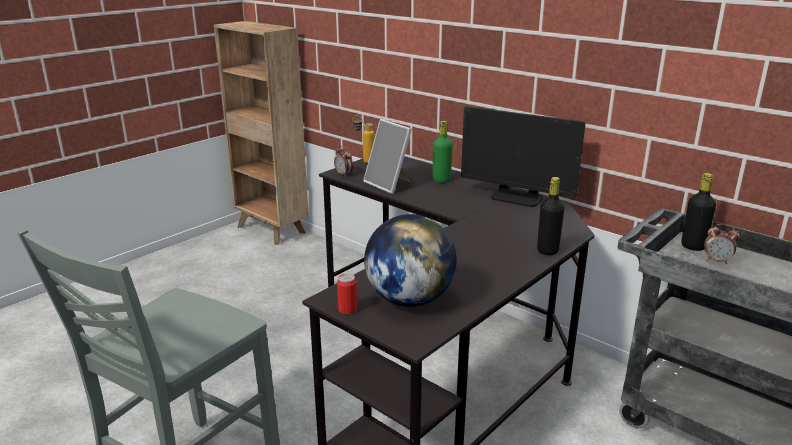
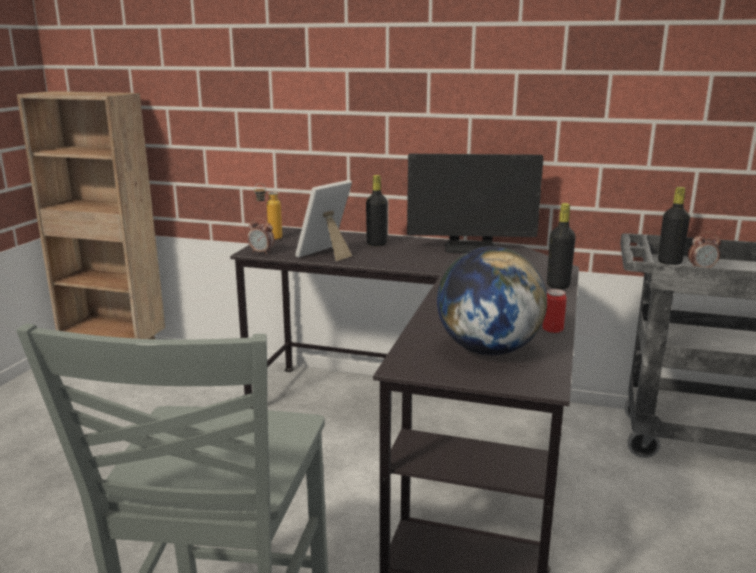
camera: 25 degrees left, 5 degrees down
(347, 309) = (436, 372): can -> can (552, 329)
(389, 185) = (326, 255): picture frame -> picture frame turned 105 degrees clockwise
(441, 180) = (376, 244): green bottle -> black bottle

